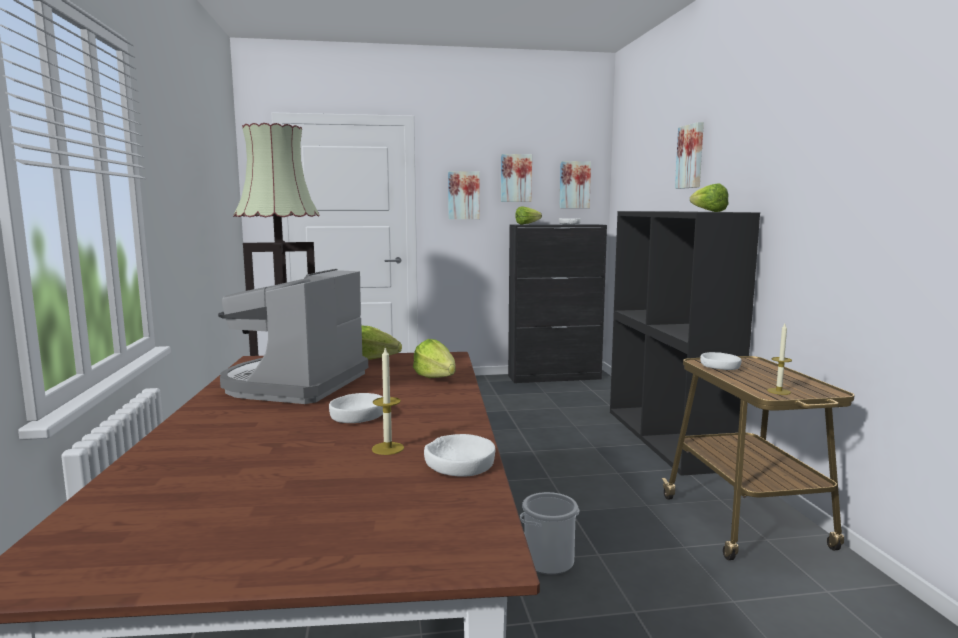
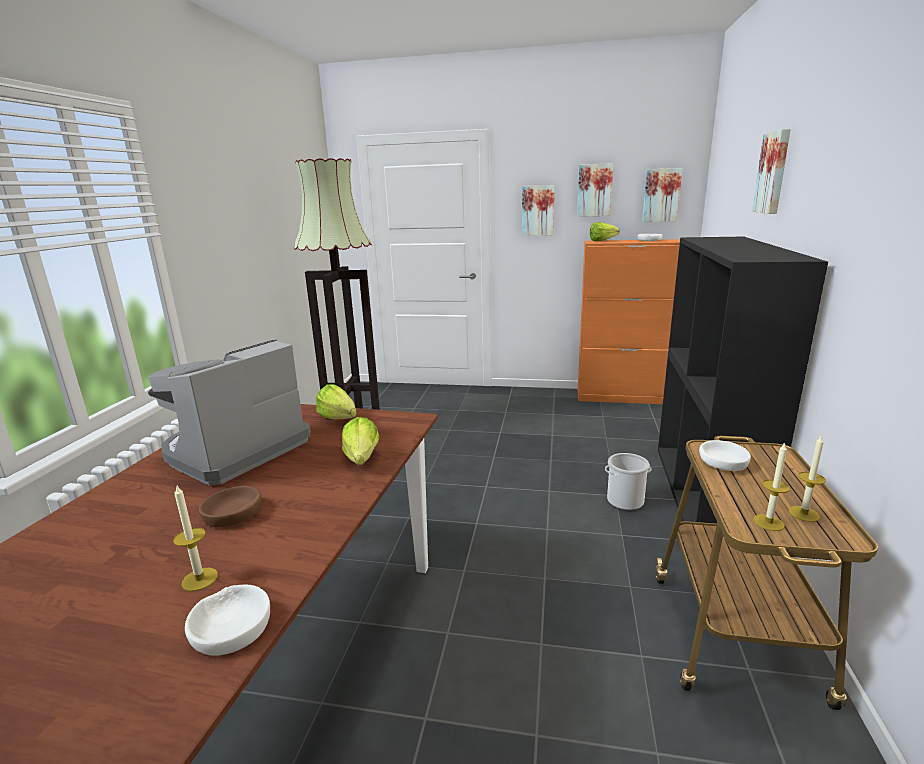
camera: 20 degrees right, 10 degrees up
(358, 416) = (233, 513): white bowl -> brown bowl
(548, 562) = (485, 641): bucket -> bucket (625, 501)
(555, 377) = (623, 397): black cabinet -> orange cabinet
(706, 211) = (756, 256): lettuce -> none
(796, 385) = (804, 514): none -> candle

